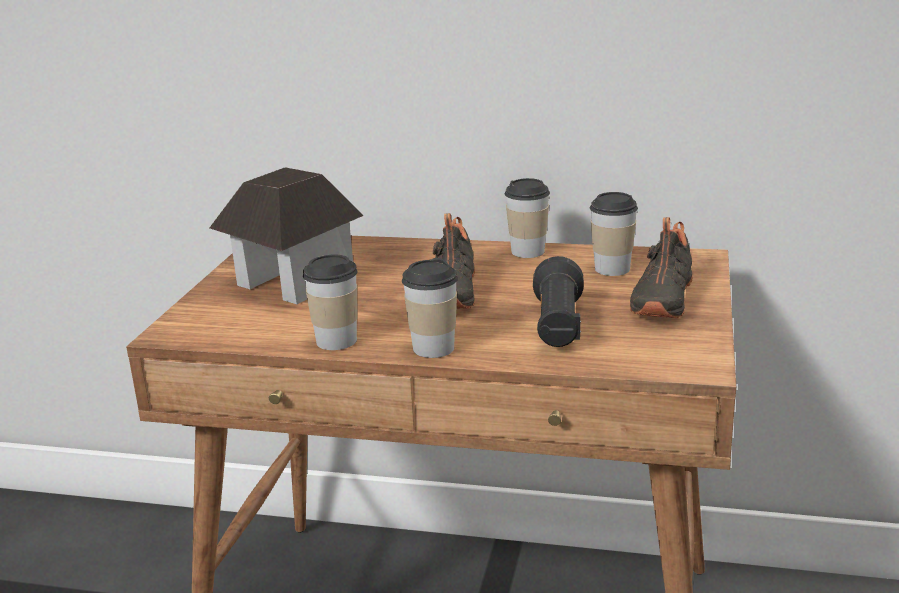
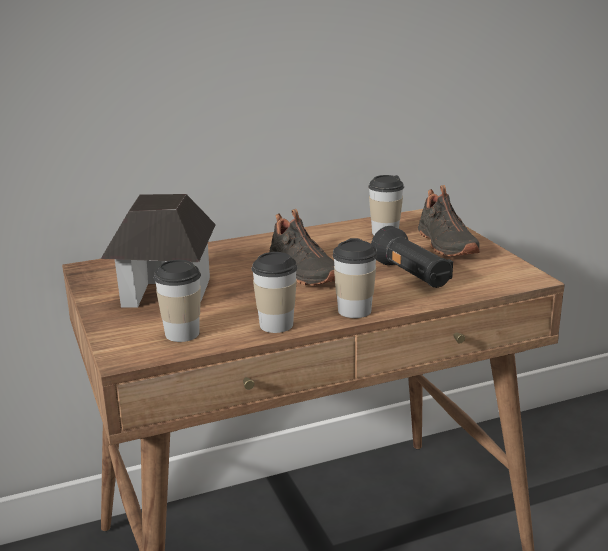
camera: 35 degrees left, 0 degrees up
(528, 251) = (310, 234): cup -> cup (182, 333)

